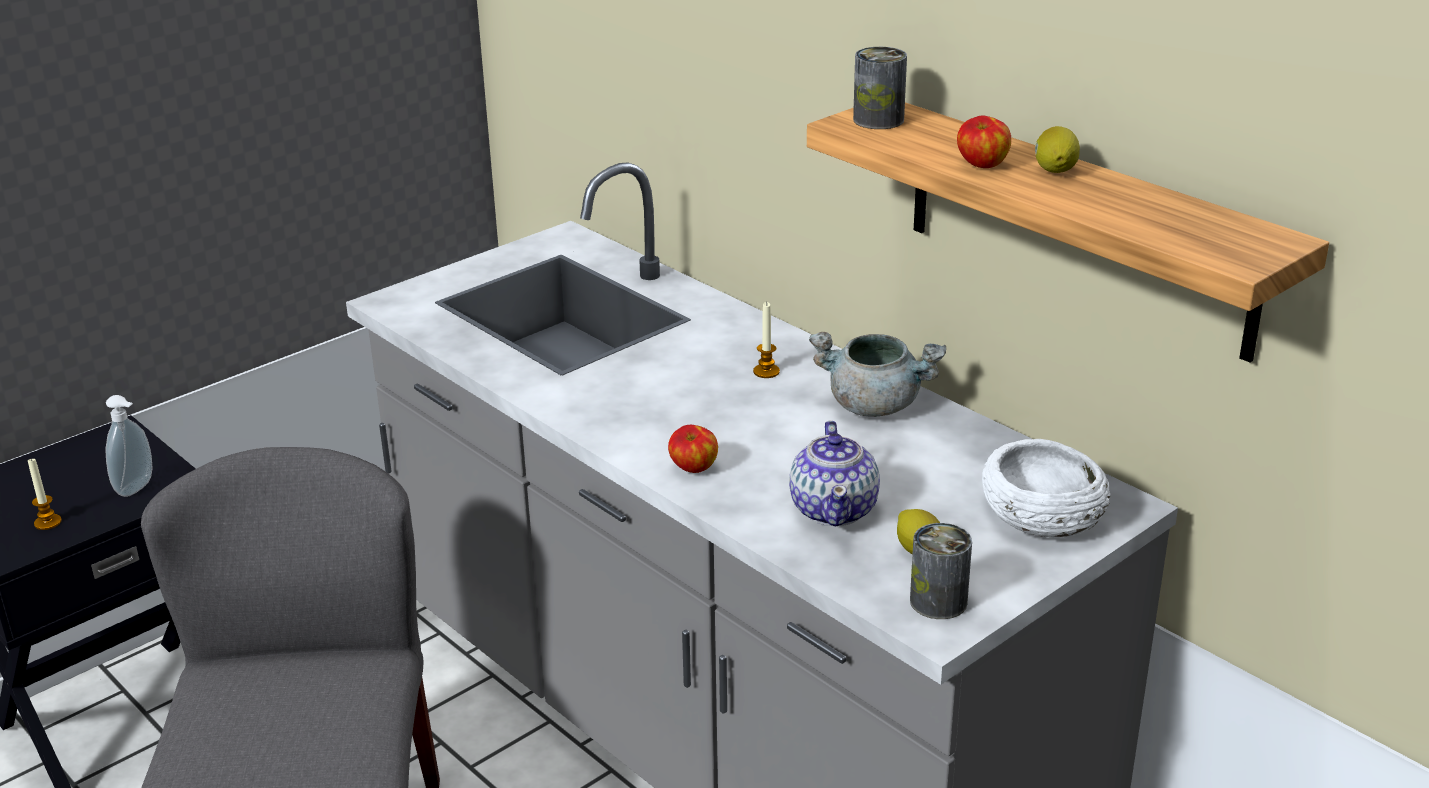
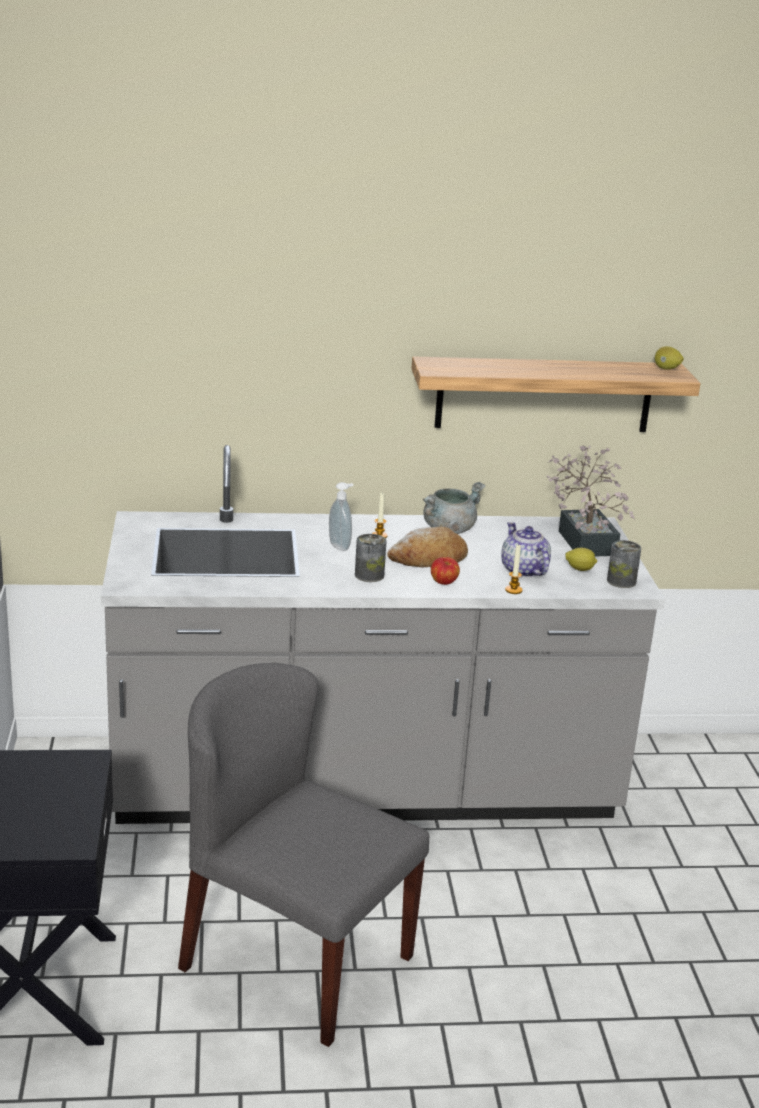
camera: 55 degrees left, 5 degrees down
(48, 522) = (57, 818): candle -> candle (513, 590)
(137, 488) = (68, 775): soap dispenser -> soap dispenser (340, 546)
(750, 430) = (429, 559): none -> bread
(834, 509) = (524, 571): teapot -> teapot turned 150 degrees counterclockwise
(878, 120) = (441, 366): can -> can (369, 575)
(982, 165) = (526, 371): apple -> none
(1040, 514) = (585, 539): white bowl -> potted plant
(1055, 171) = (552, 366): lemon -> lemon (666, 369)

